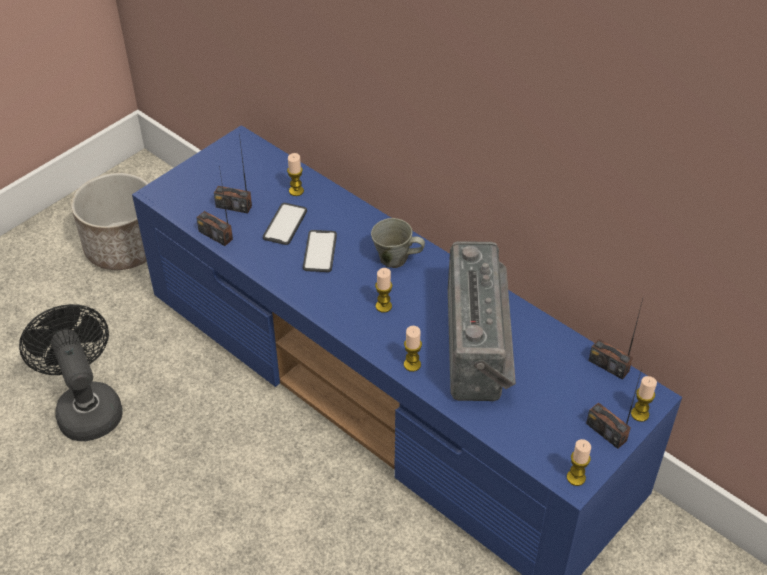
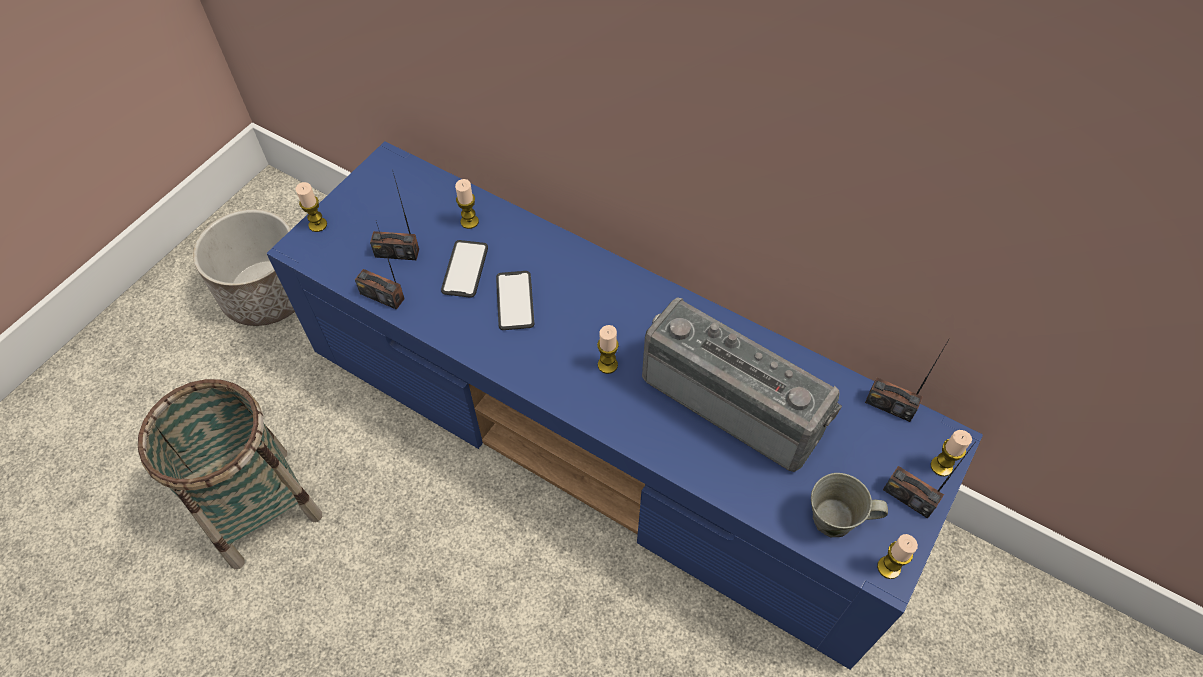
camera: 10 degrees left, 10 degrees up
(86, 407) = (260, 507): black fan -> basket
(395, 259) = (608, 298): grey mug -> grey mug (835, 520)
(412, 364) = (659, 441): candle -> candle (318, 225)
(481, 344) = (735, 400): radio -> radio turned 45 degrees counterclockwise

